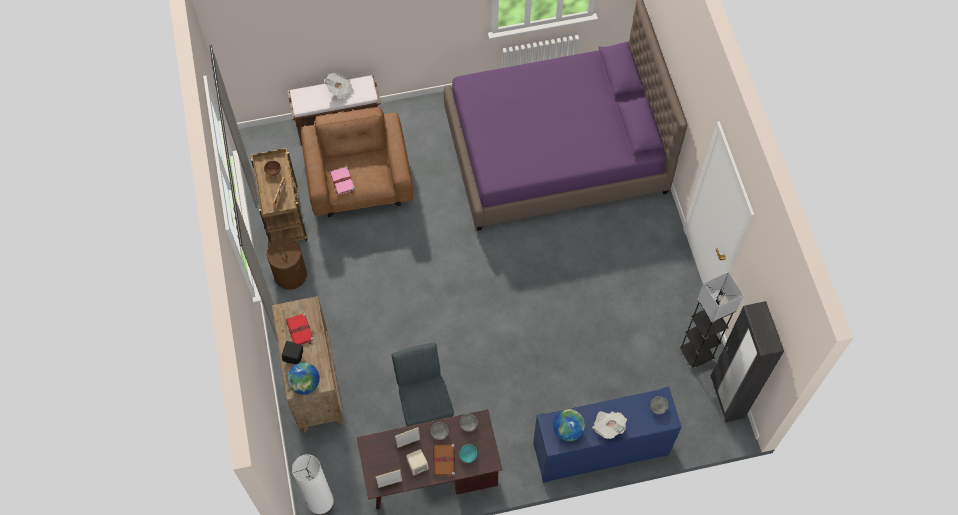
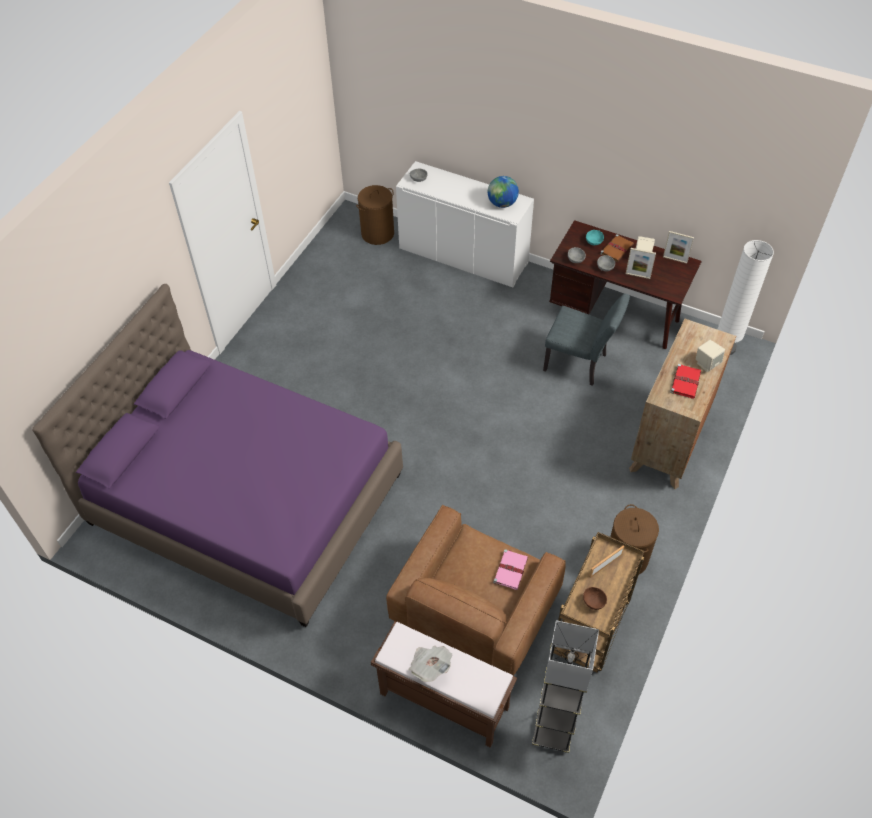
camera: 140 degrees left, 10 degrees down
(294, 357) = (707, 363): black speaker -> beige speaker
(305, 384) = (710, 337): globe -> none
(424, 406) = (580, 364): grey chair -> grey chair turned 90 degrees counterclockwise
(600, 449) = (463, 256): blue cabinet -> white cabinet
(608, 426) = (468, 189): newspaper -> none
(690, 421) = (378, 233): none -> brown laundry basket
(696, 354) = (323, 267): grey floor lamp -> grey floor lamp (552, 732)
(726, 397) = (335, 230): black wardrobe -> none

